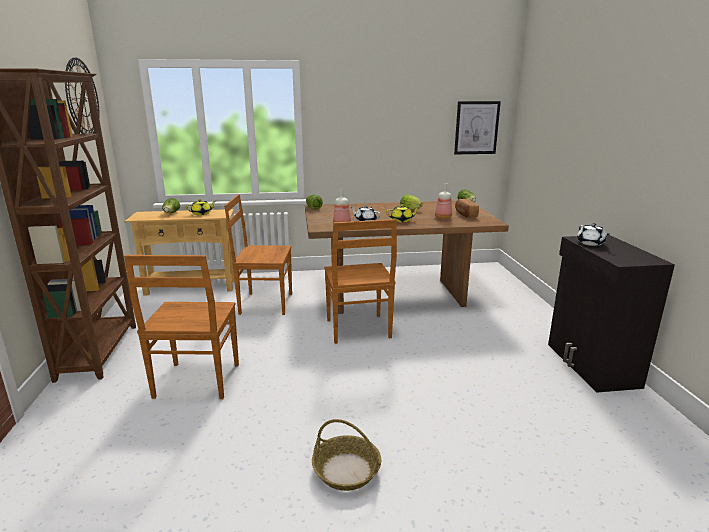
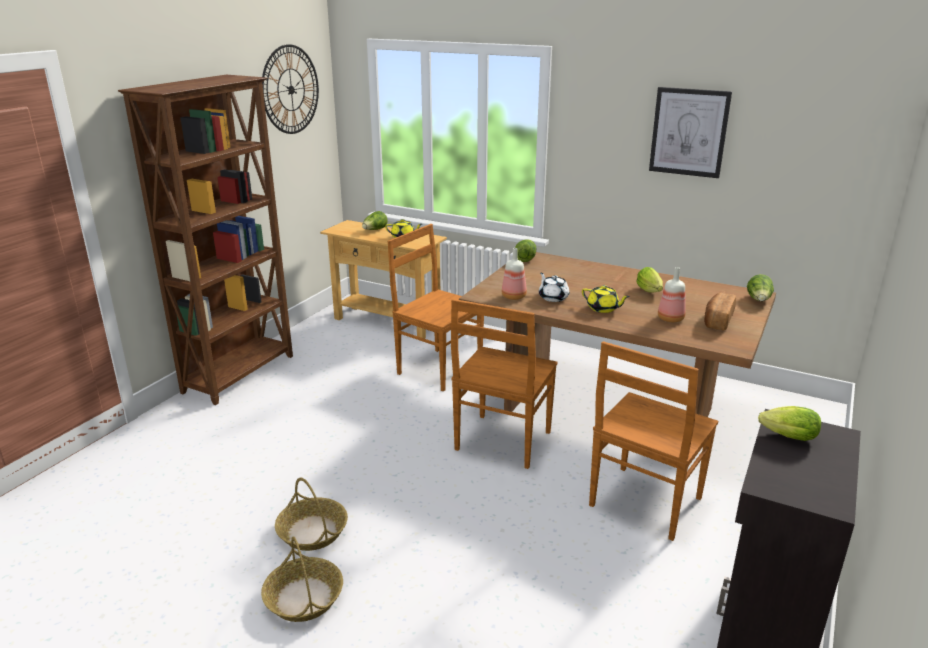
camera: 35 degrees right, 5 degrees up
(196, 382) = (280, 440): brown chair -> brown chair (643, 503)
(299, 427) = (313, 532): none -> basket
(476, 128) = (830, 171): picture -> picture (689, 132)
(590, 243) = (785, 436): white teapot -> lettuce

